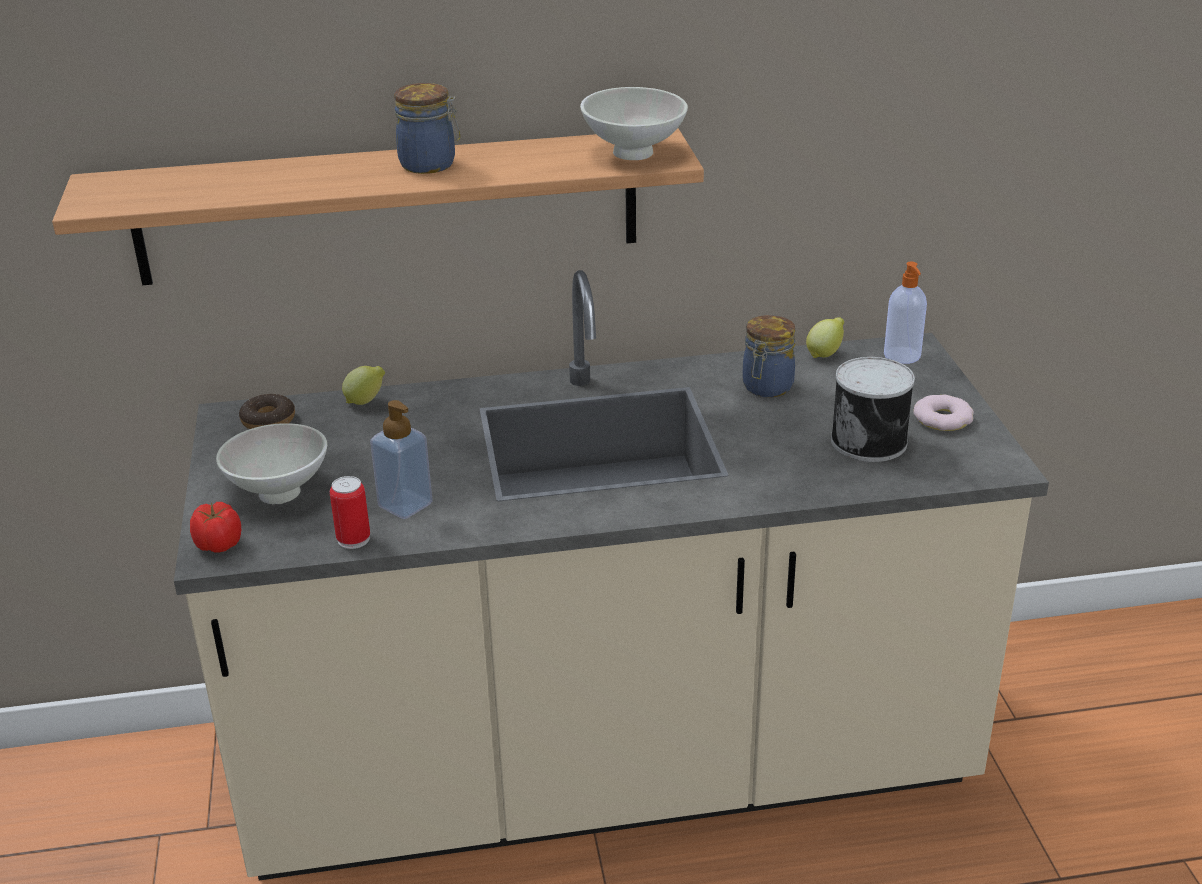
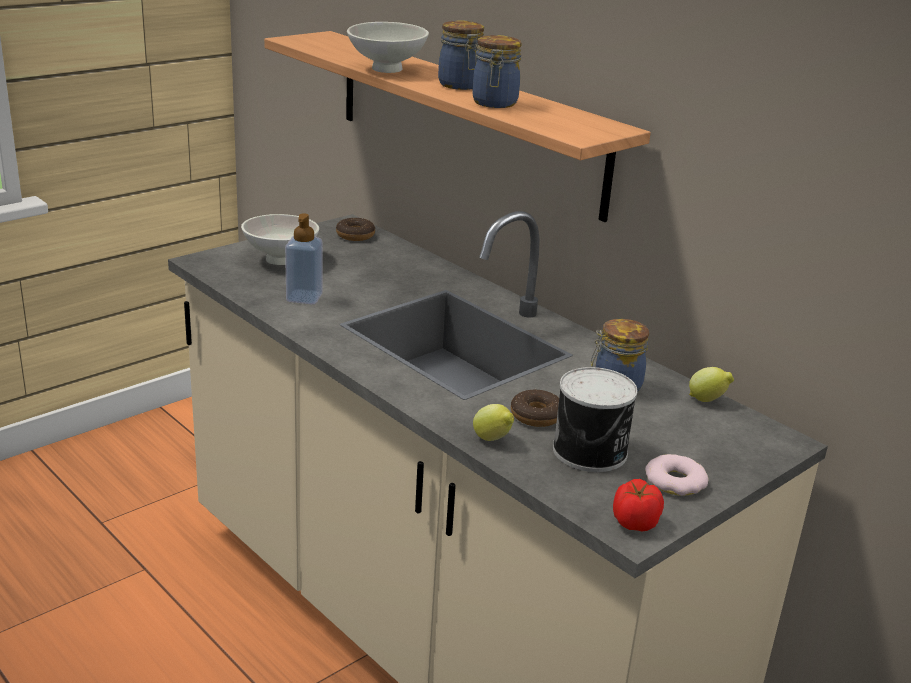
camera: 55 degrees right, 5 degrees down
(219, 545) = (211, 260): tomato -> tomato (634, 523)
(353, 539) = (251, 293): can -> none
(366, 401) = (410, 255): lemon -> lemon (493, 440)
(518, 166) = (494, 103): none -> jar
(636, 153) = (575, 126): white bowl -> white bowl (388, 69)
(789, 446) = (536, 416): none -> donut
(902, 356) = (759, 438): soap dispenser -> none

